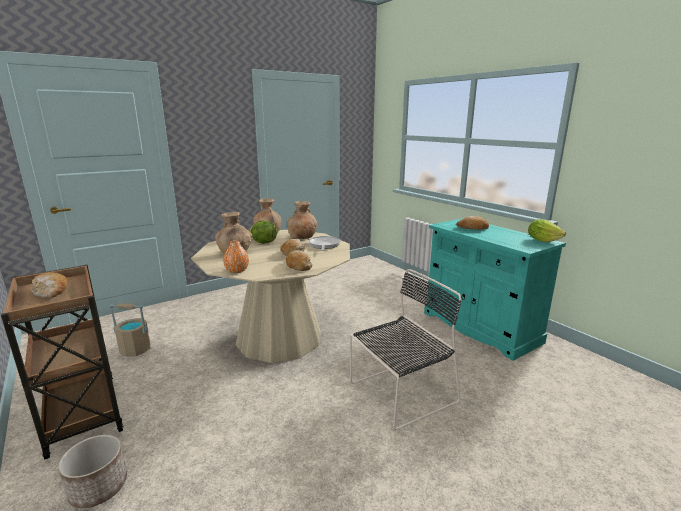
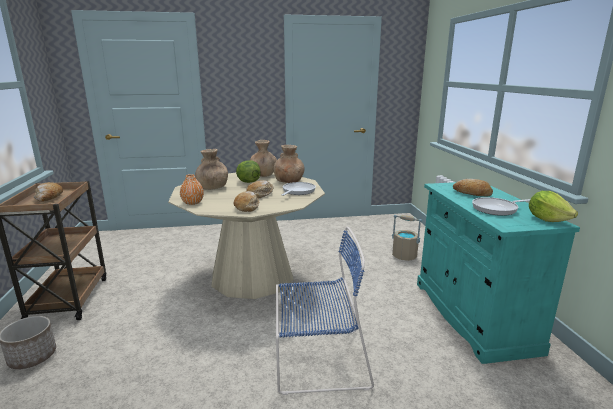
camera: 25 degrees right, 0 degrees up
(135, 350) = (139, 260): beige bucket -> beige bucket (404, 256)
(400, 393) = (317, 360): black chair -> blue chair
(504, 237) = (497, 209): none -> frying pan

